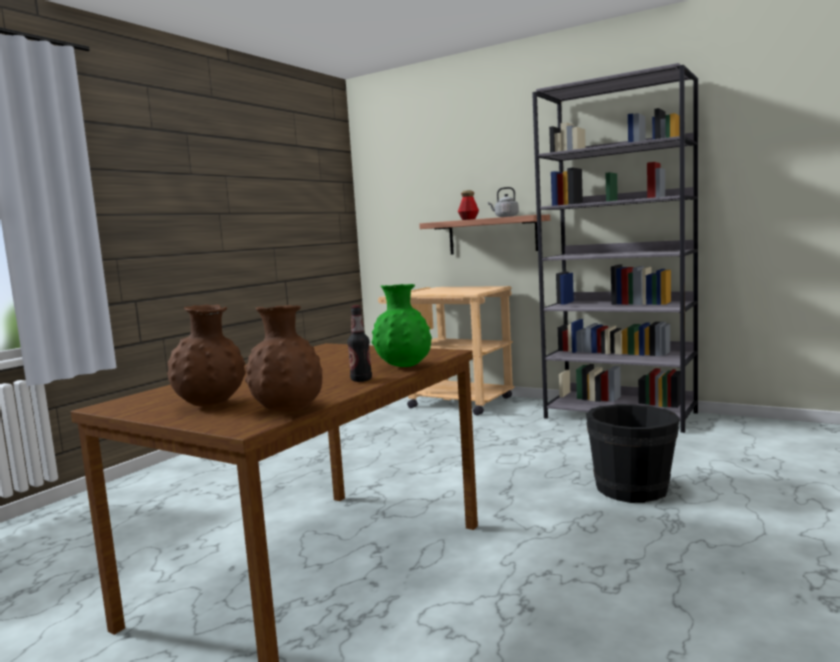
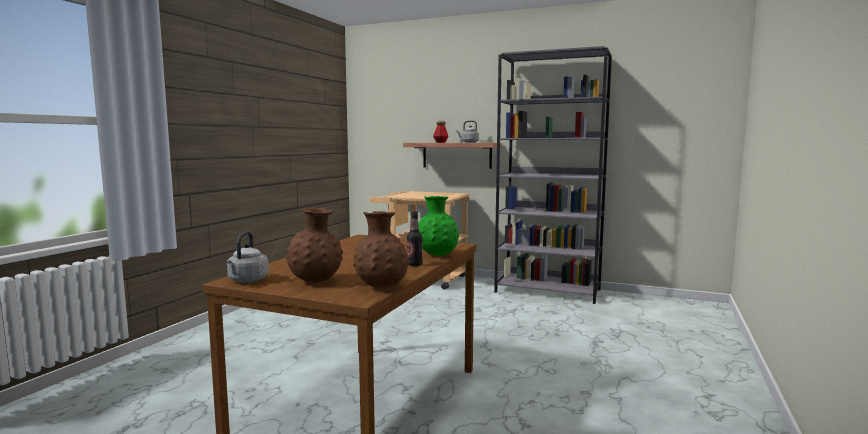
camera: 10 degrees left, 0 degrees up
(128, 405) = (247, 280): none -> grey kettle
(632, 489) = (572, 343): black bucket -> none

